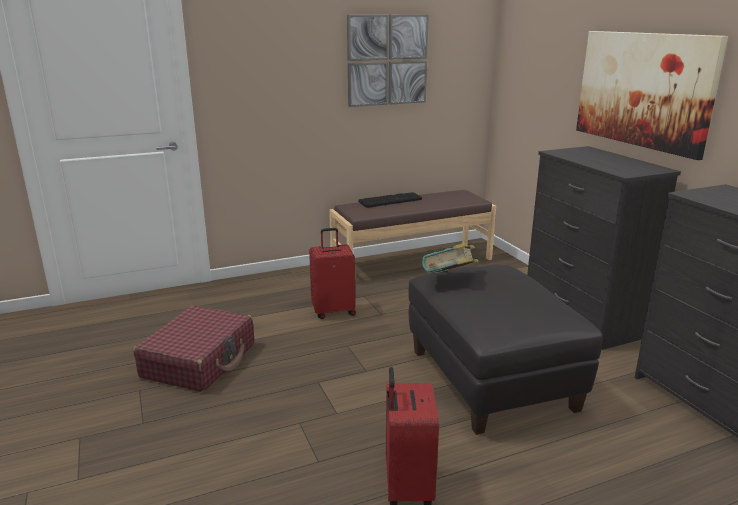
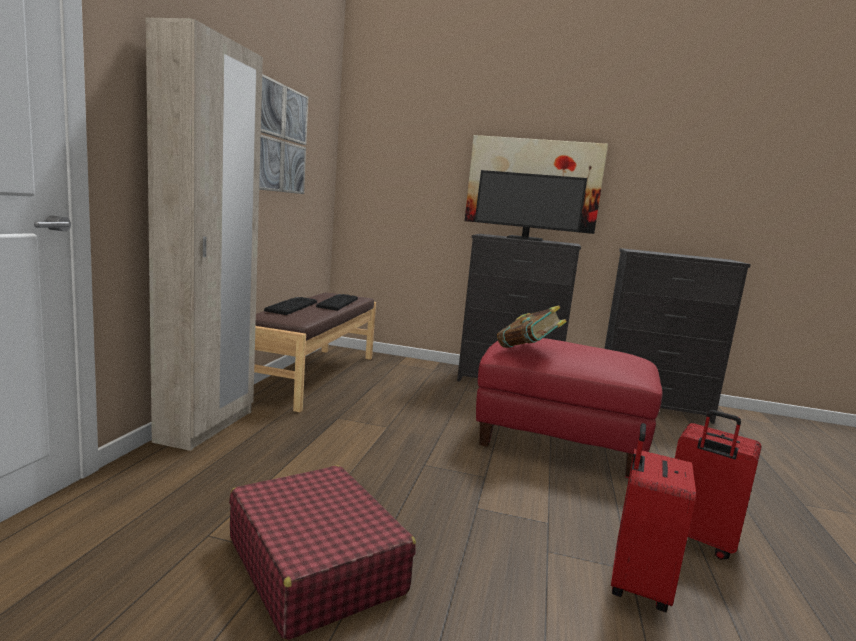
camera: 55 degrees left, 10 degrees down
(287, 275) = (206, 426): none -> beige wardrobe
(333, 311) = (341, 441): red suitcase -> red suitcase (636, 584)
(438, 202) = (337, 303): none -> keyboard
(491, 379) = (559, 440): black ottoman -> red ottoman
(604, 159) = (524, 239): none -> monitor

